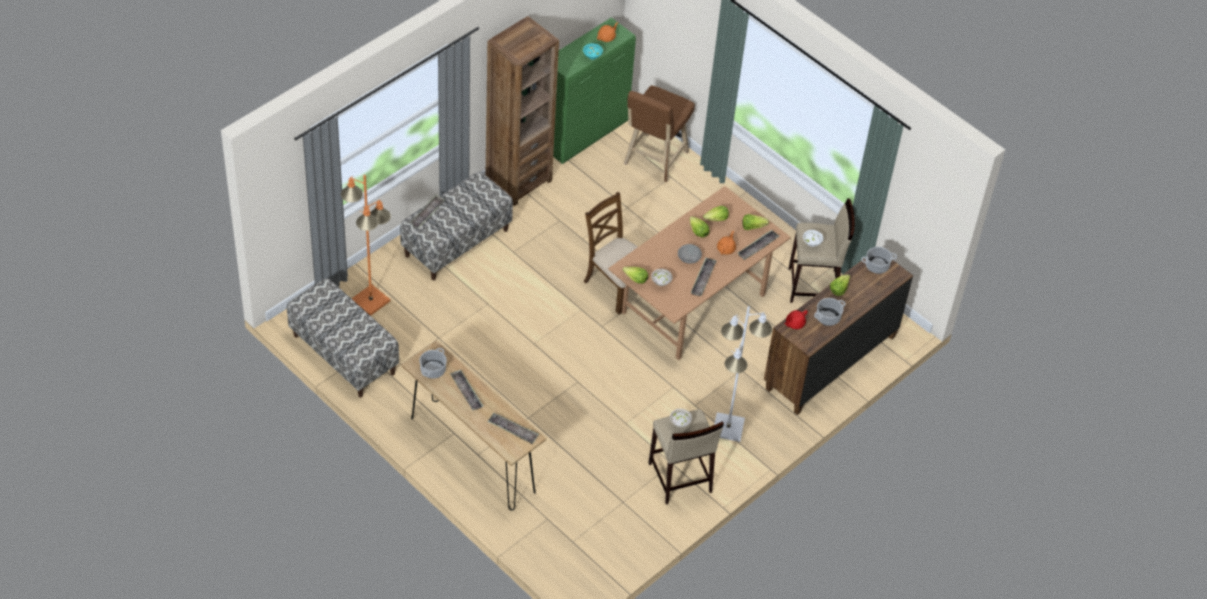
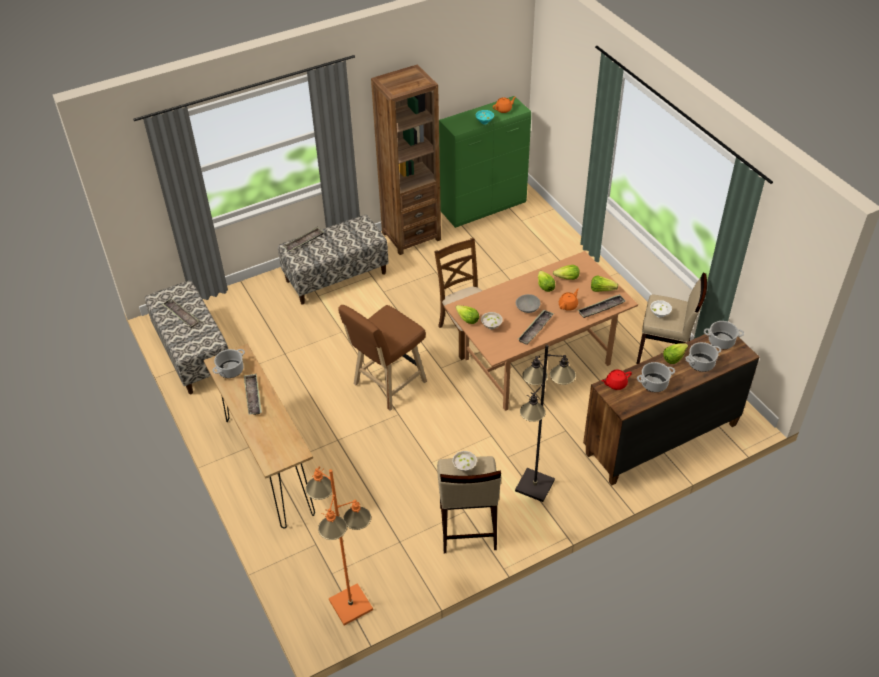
camera: 20 degrees right, 5 degrees down
(371, 300) = (239, 312): orange floor lamp -> orange floor lamp (351, 604)
(513, 430) = (282, 442): tray -> tray (181, 315)
(654, 160) = (539, 236): brown stool -> brown stool (387, 385)
(728, 428) = (535, 486): white floor lamp -> black floor lamp
(864, 291) = (700, 364): none -> cooking pot

